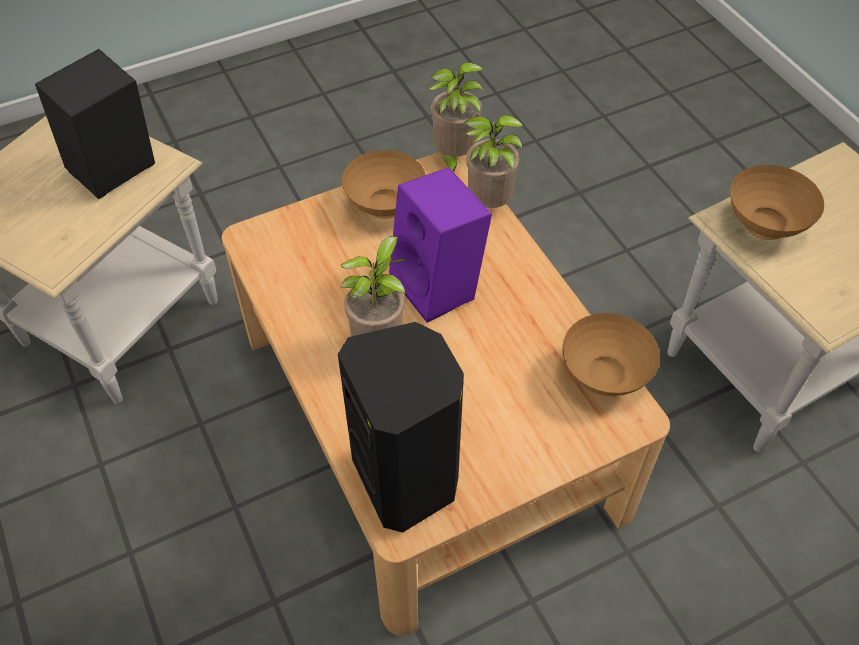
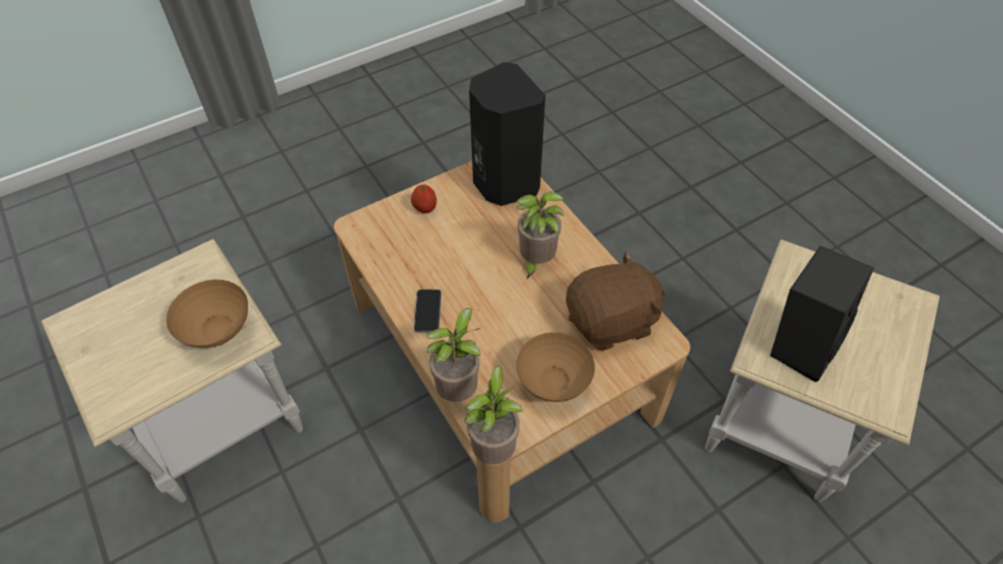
camera: 175 degrees right, 0 degrees up
(302, 263) = (611, 322): none -> brown plush toy
(440, 287) = (495, 309): purple speaker -> none
(524, 289) = (428, 312): none -> phone
(534, 440) = (425, 209): none -> apple
(604, 378) = (373, 249): brown bowl -> none

